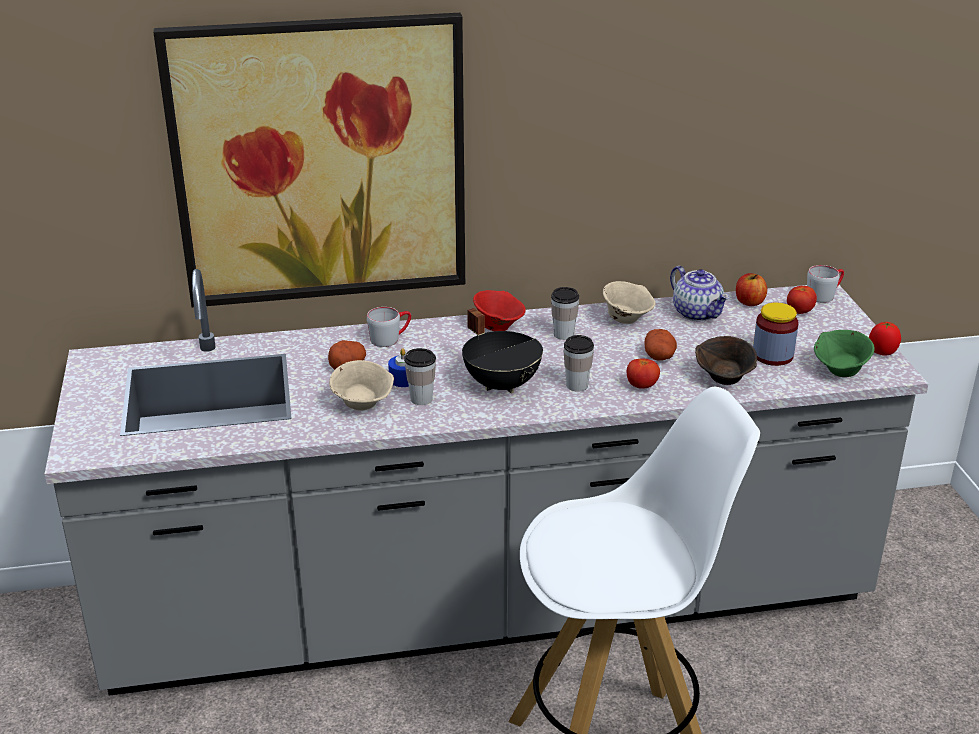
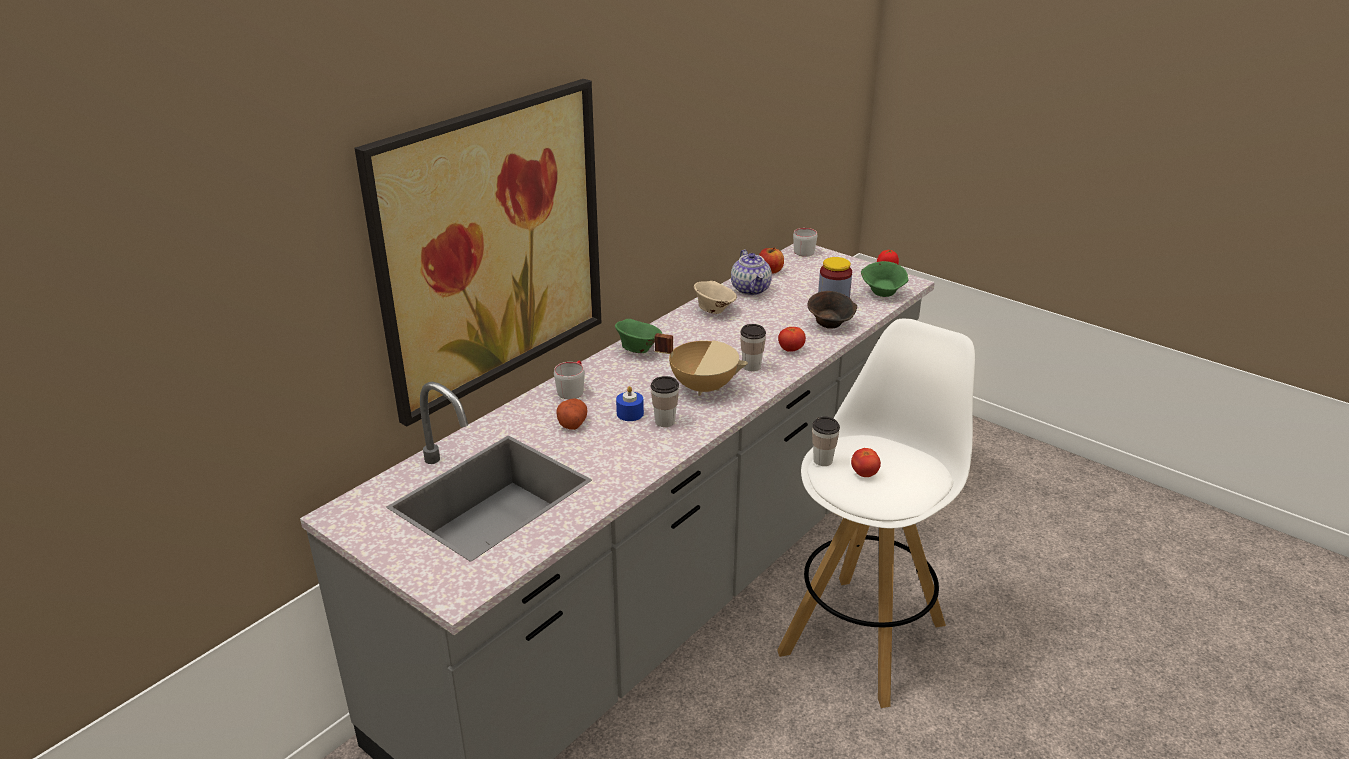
camera: 40 degrees left, 0 degrees up
(363, 404) = (630, 444): beige bowl -> none
(498, 327) = (638, 349): red bowl -> green bowl
(503, 384) = (703, 386): black cooking pot -> beige cooking pot
(563, 334) = (690, 336): cup -> cup (823, 460)
(659, 356) = (771, 326): potato -> none
(697, 313) = (751, 289): teapot -> teapot turned 60 degrees clockwise
(799, 311) = (807, 266): tomato -> tomato (864, 474)

